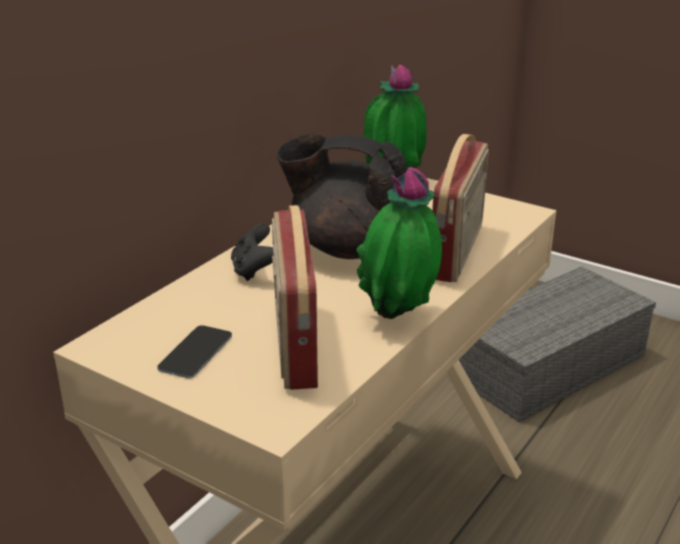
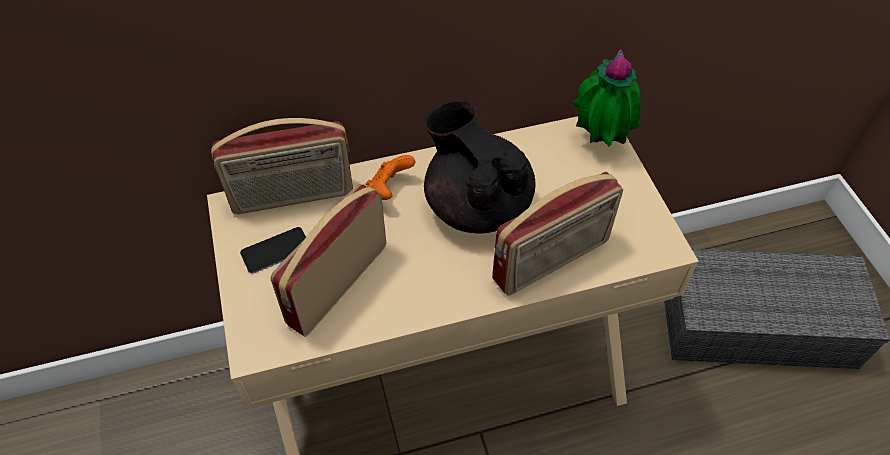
camera: 40 degrees right, 25 degrees up
(160, 313) = (292, 197): none -> radio
(254, 270) = (389, 190): black game controller -> orange game controller
(399, 318) = (427, 306): potted plant -> none

